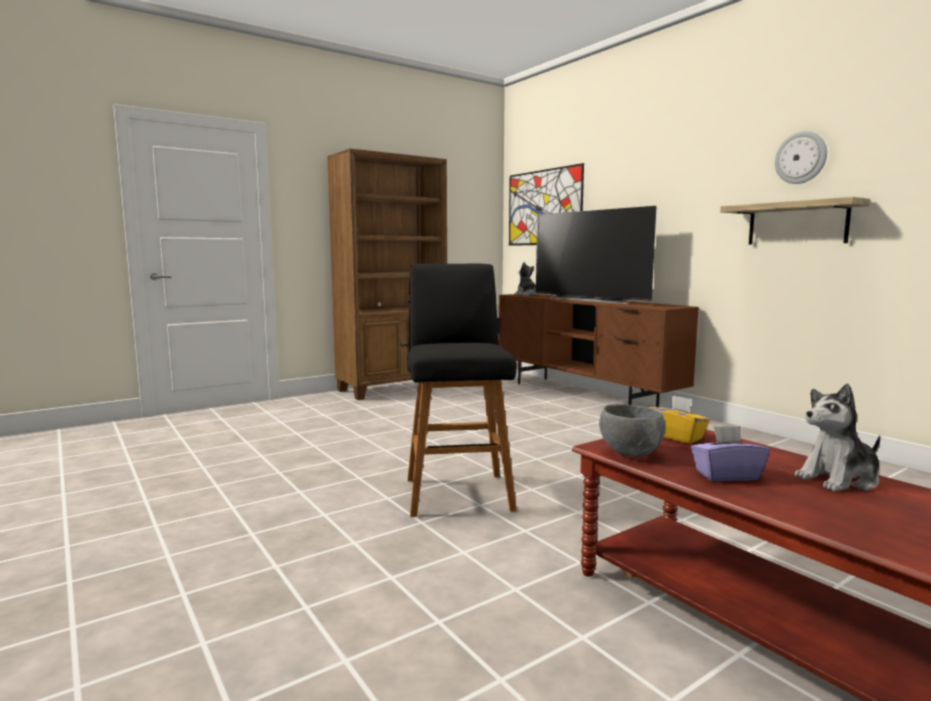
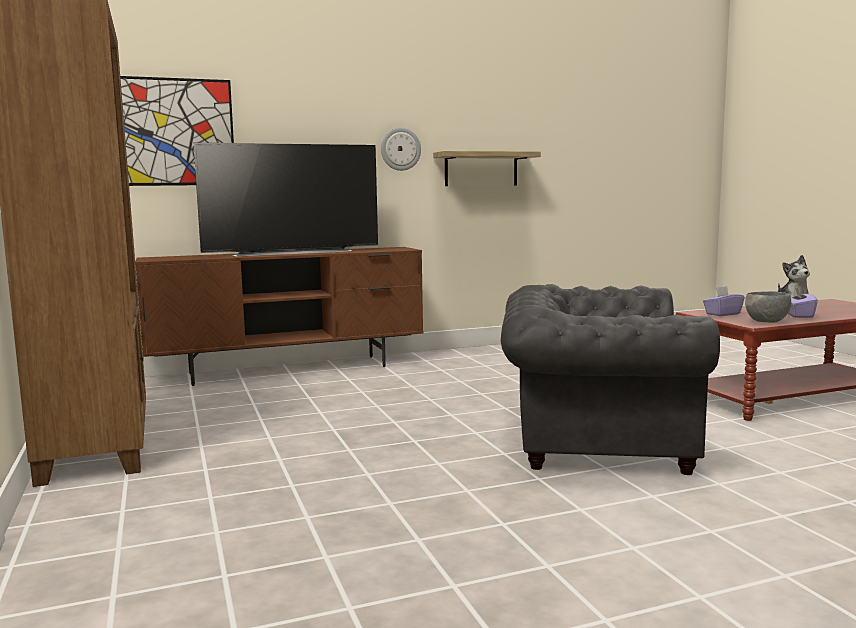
camera: 75 degrees left, 0 degrees up
(458, 492) = (592, 440): black stool -> grey armchair
(526, 295) = (171, 258): plush toy -> none
(677, 437) = (722, 314): yellow tissue box -> purple tissue box
(801, 158) = (479, 115): wall clock -> wall clock (400, 149)

